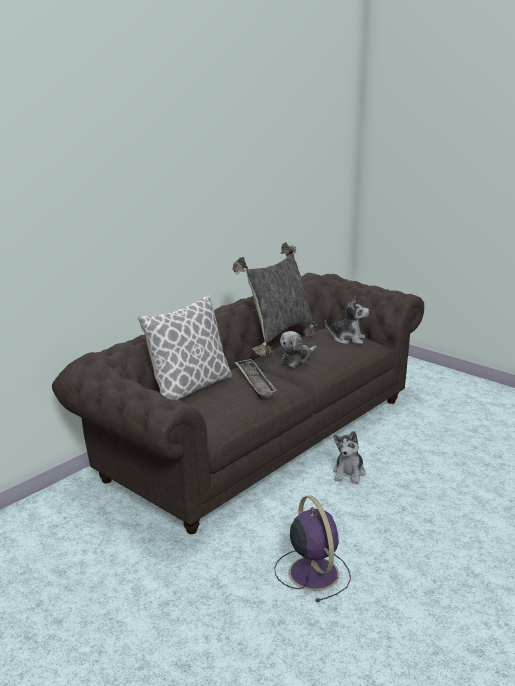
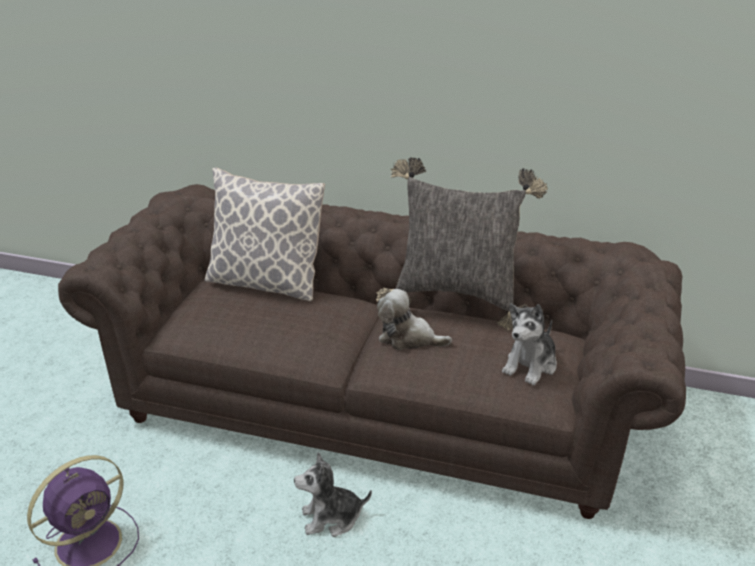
camera: 65 degrees right, 10 degrees up
(255, 382) = (308, 322): tray -> none
(347, 339) = (530, 365): plush toy -> plush toy turned 45 degrees clockwise

